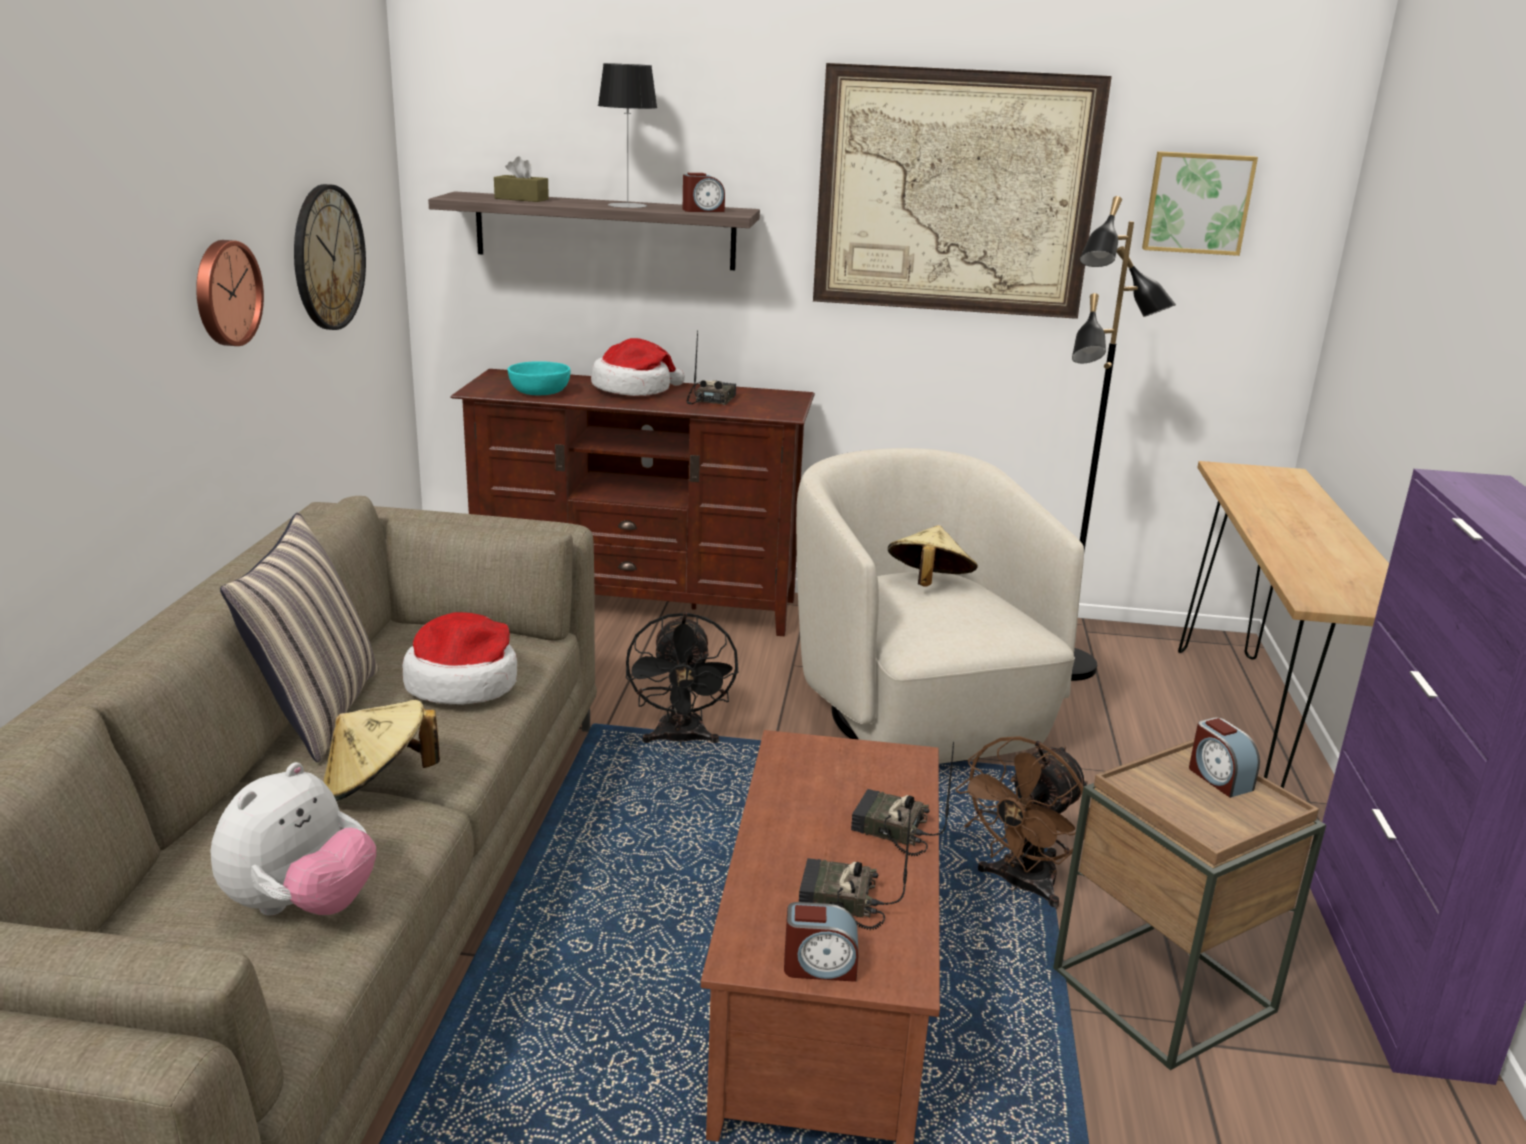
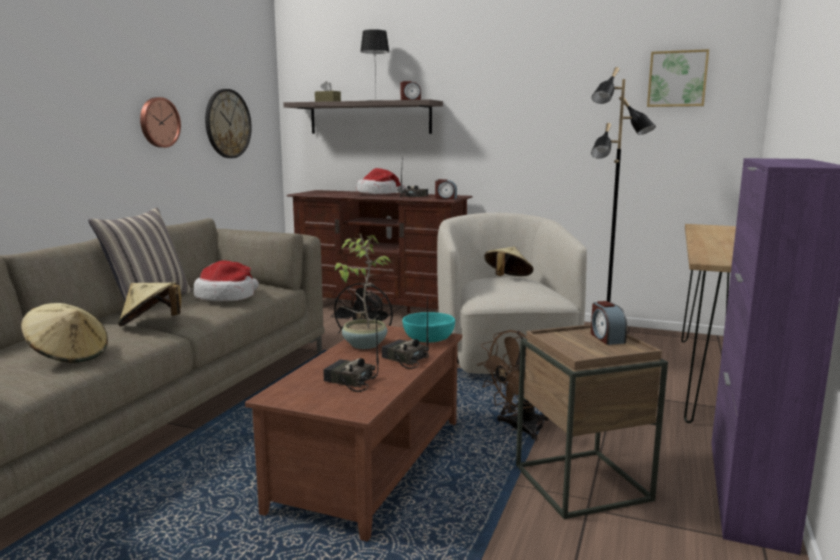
camera: 15 degrees right, 10 degrees down
(301, 906) = (69, 356): plush toy -> beige hat
(539, 392) = (330, 194): turquoise bowl -> turquoise bowl (428, 338)
(795, 796) = (363, 345): none -> potted plant
(819, 966) = (314, 402): alarm clock -> alarm clock (445, 198)
(955, 193) = (541, 84): picture -> none

